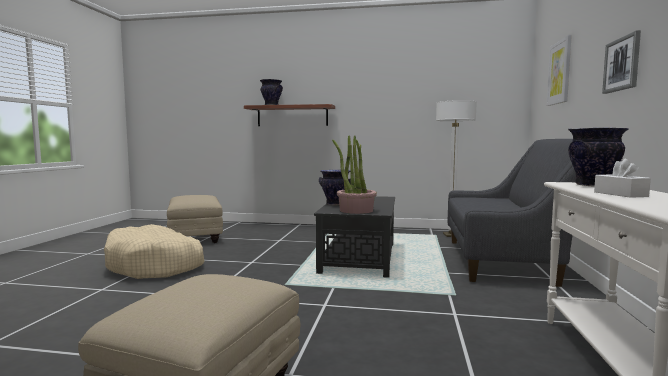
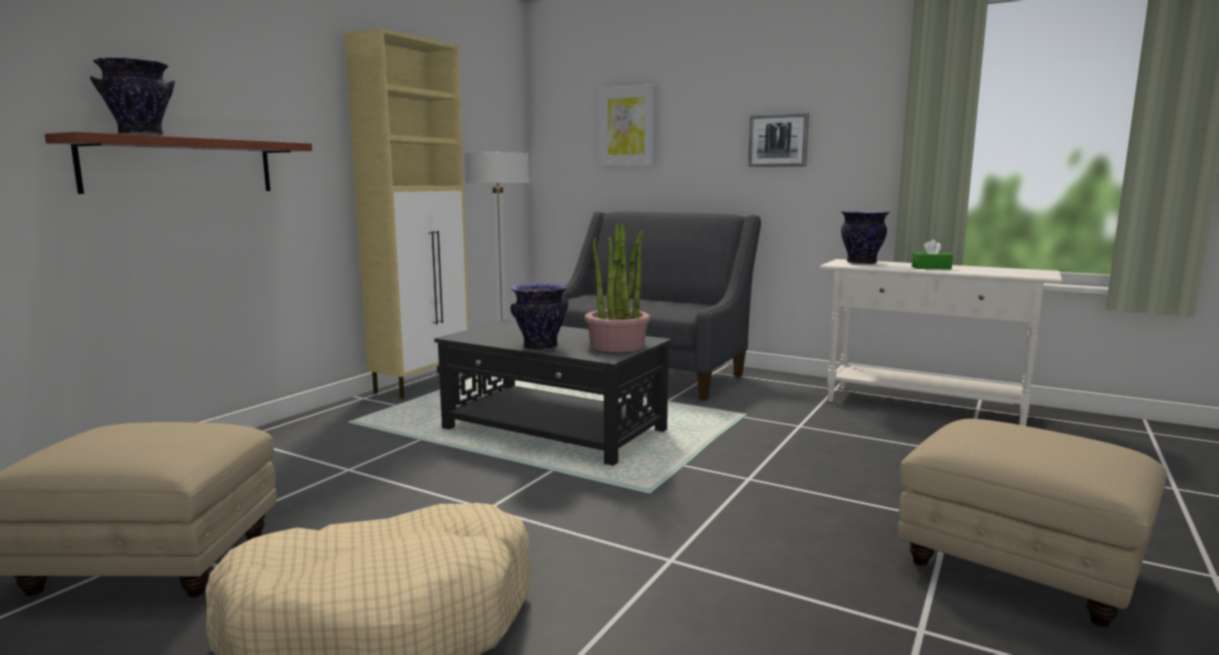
camera: 70 degrees left, 5 degrees up
(396, 230) = (423, 384): none -> beige cabinet
(620, 194) = (931, 268): white tissue box -> green tissue box

